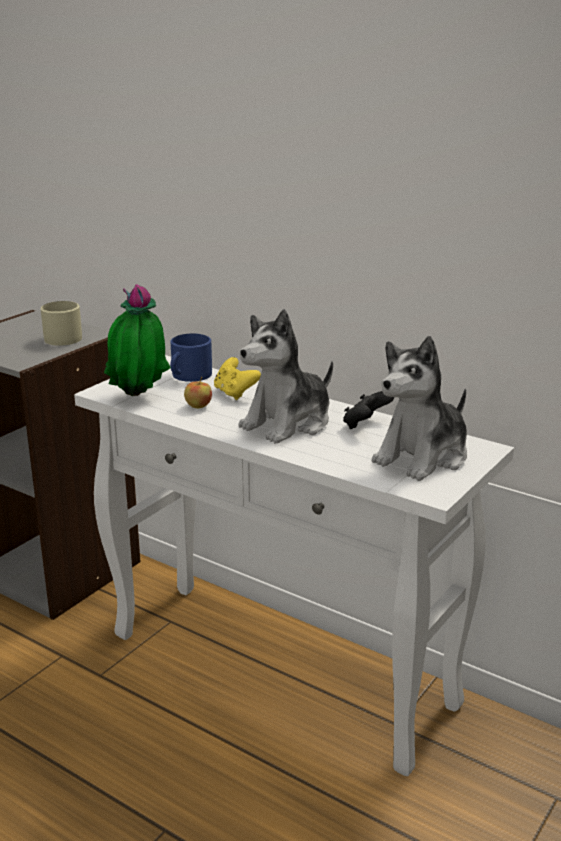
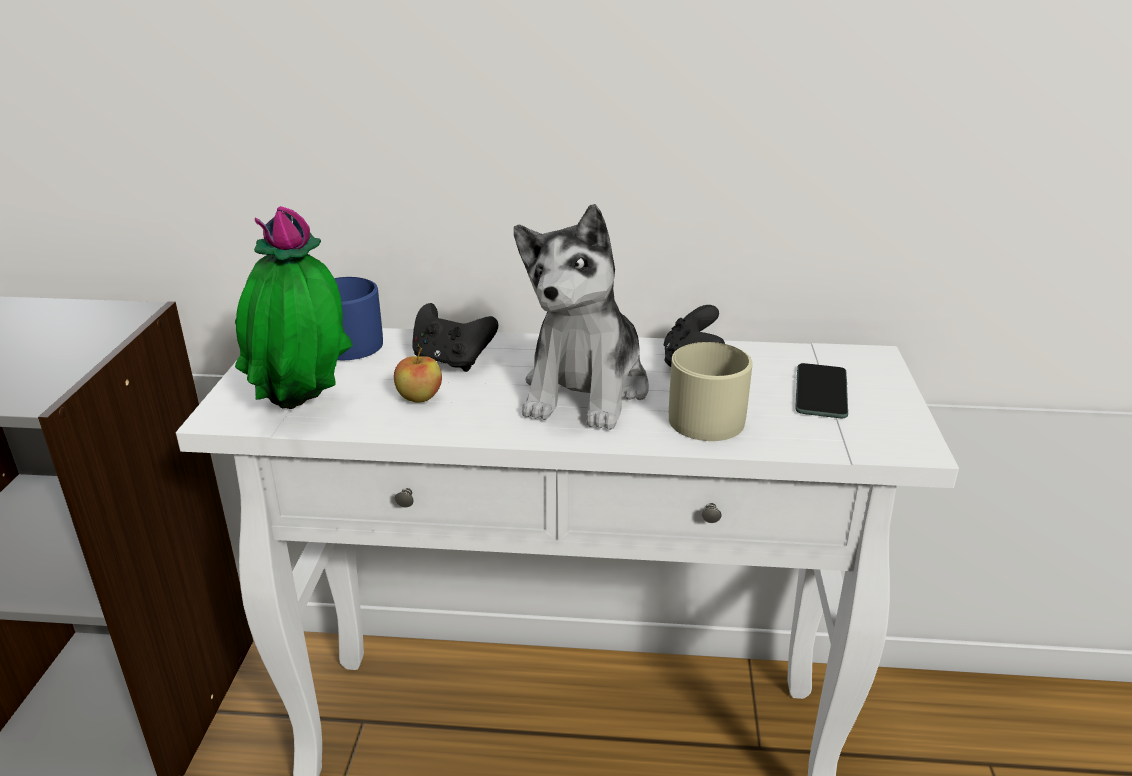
camera: 30 degrees left, 5 degrees up
(65, 337) = (73, 330): beige mug -> beige mug (702, 415)
(235, 393) = (452, 361): yellow game controller -> black game controller
(423, 457) = (821, 392): plush toy -> phone

